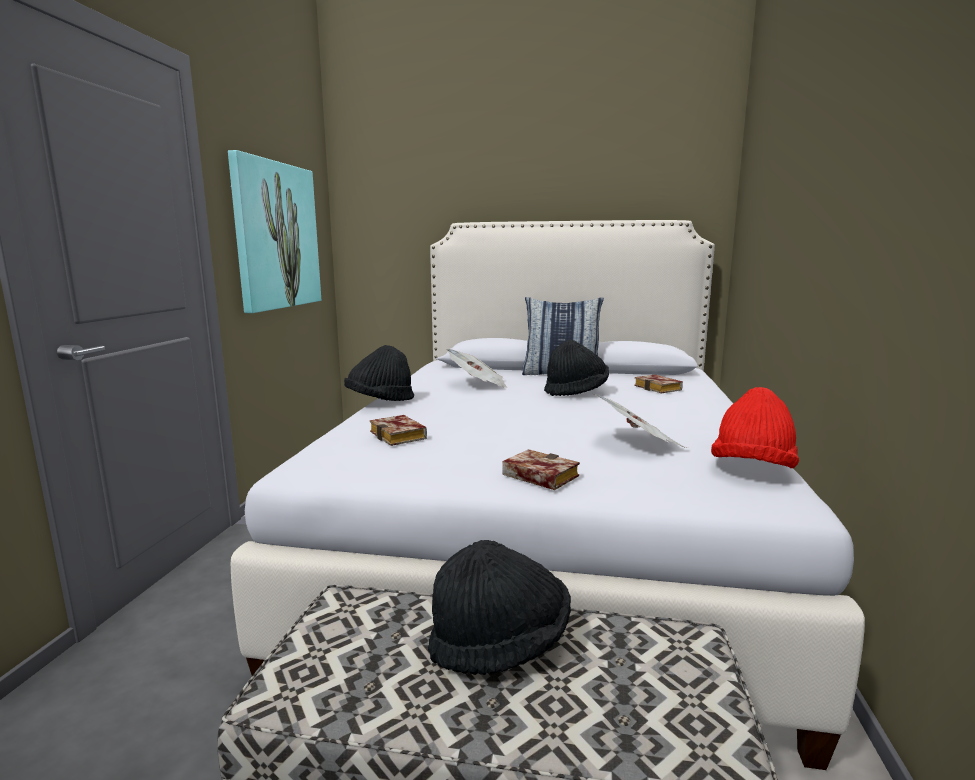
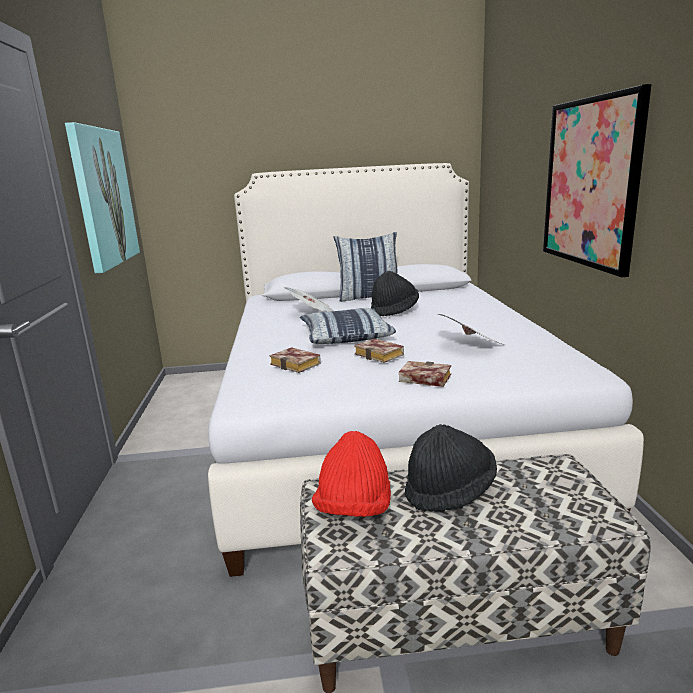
camera: 15 degrees left, 5 degrees up
(380, 401) = (246, 338): black hat -> none
(491, 412) = (345, 336): none -> pillow
(660, 388) = (452, 301): book -> book (381, 355)
(752, 469) = (554, 353): red hat -> red hat (354, 509)
(842, 232) = (590, 183): none -> picture

